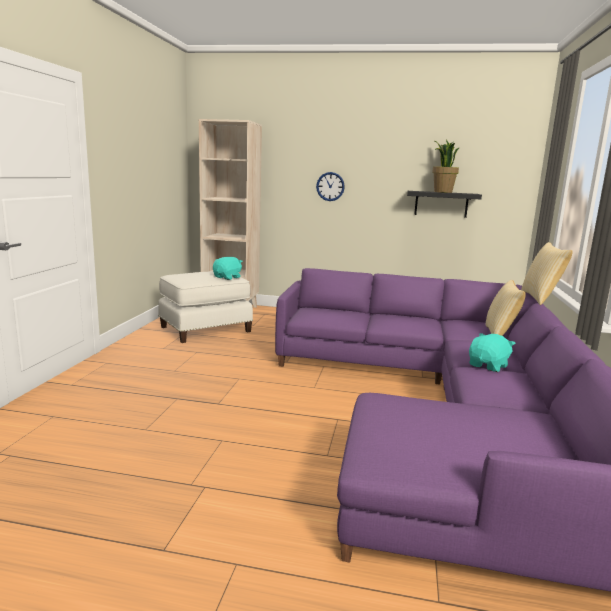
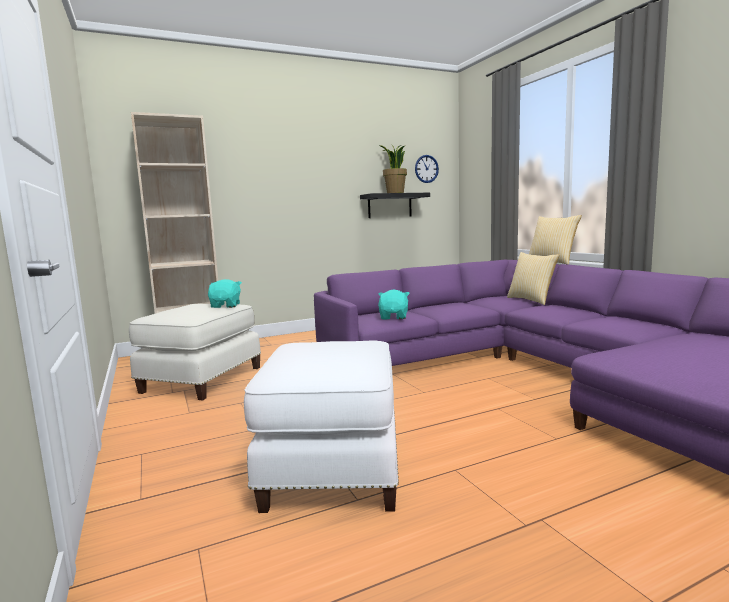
camera: 35 degrees left, 5 degrees down
(168, 407) = (331, 465): none -> white ottoman
(330, 186) = (284, 195): wall clock -> wall clock (426, 169)
(488, 366) = (585, 317): turquoise plush toy -> turquoise plush toy (394, 317)

